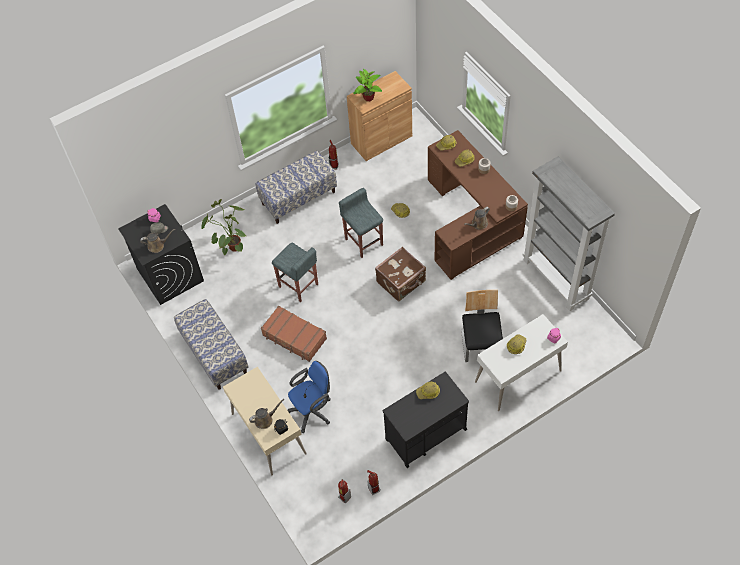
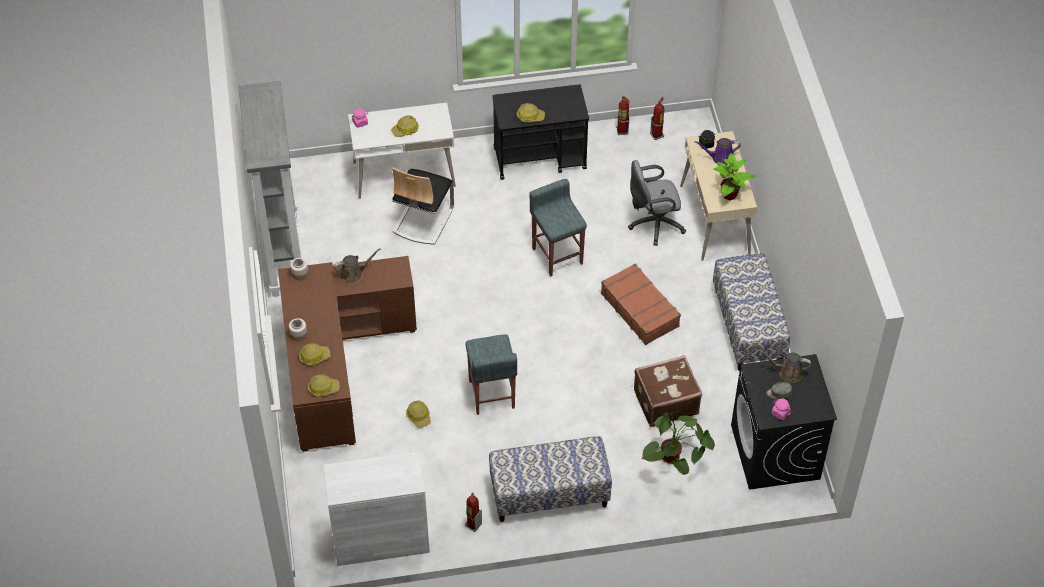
camera: 160 degrees left, 5 degrees down
(265, 419) = (720, 158): brown watering can -> purple watering can
(298, 286) = (606, 370): grey stool -> grey stool (557, 255)
(313, 410) = (653, 224): blue office chair -> grey office chair
(368, 97) = (394, 474): potted plant -> potted plant (729, 195)
(381, 140) = (381, 539): brown cabinet -> white cabinet
(401, 282) = (472, 324): brown suitcase -> brown suitcase (665, 401)

